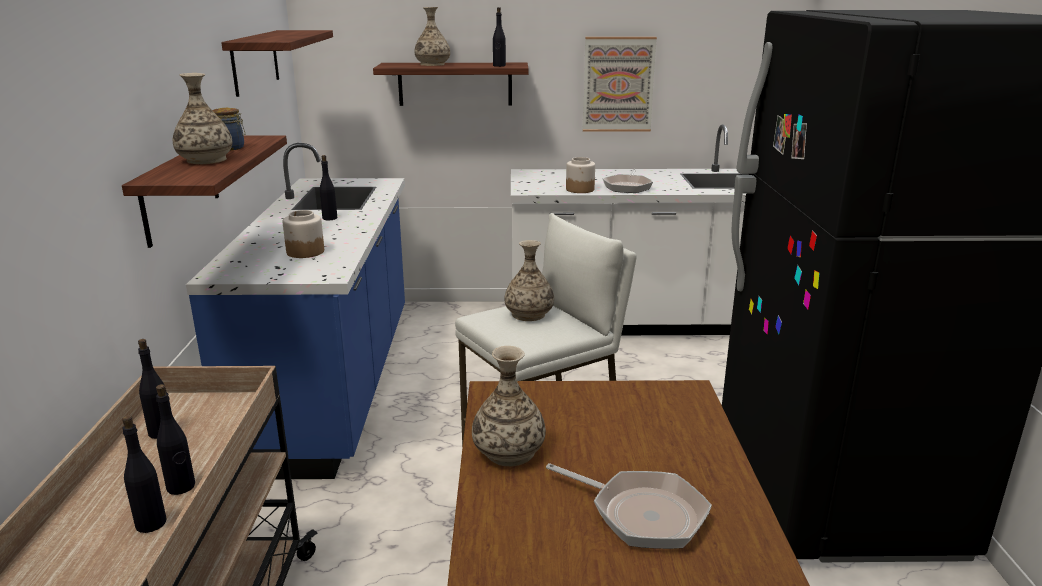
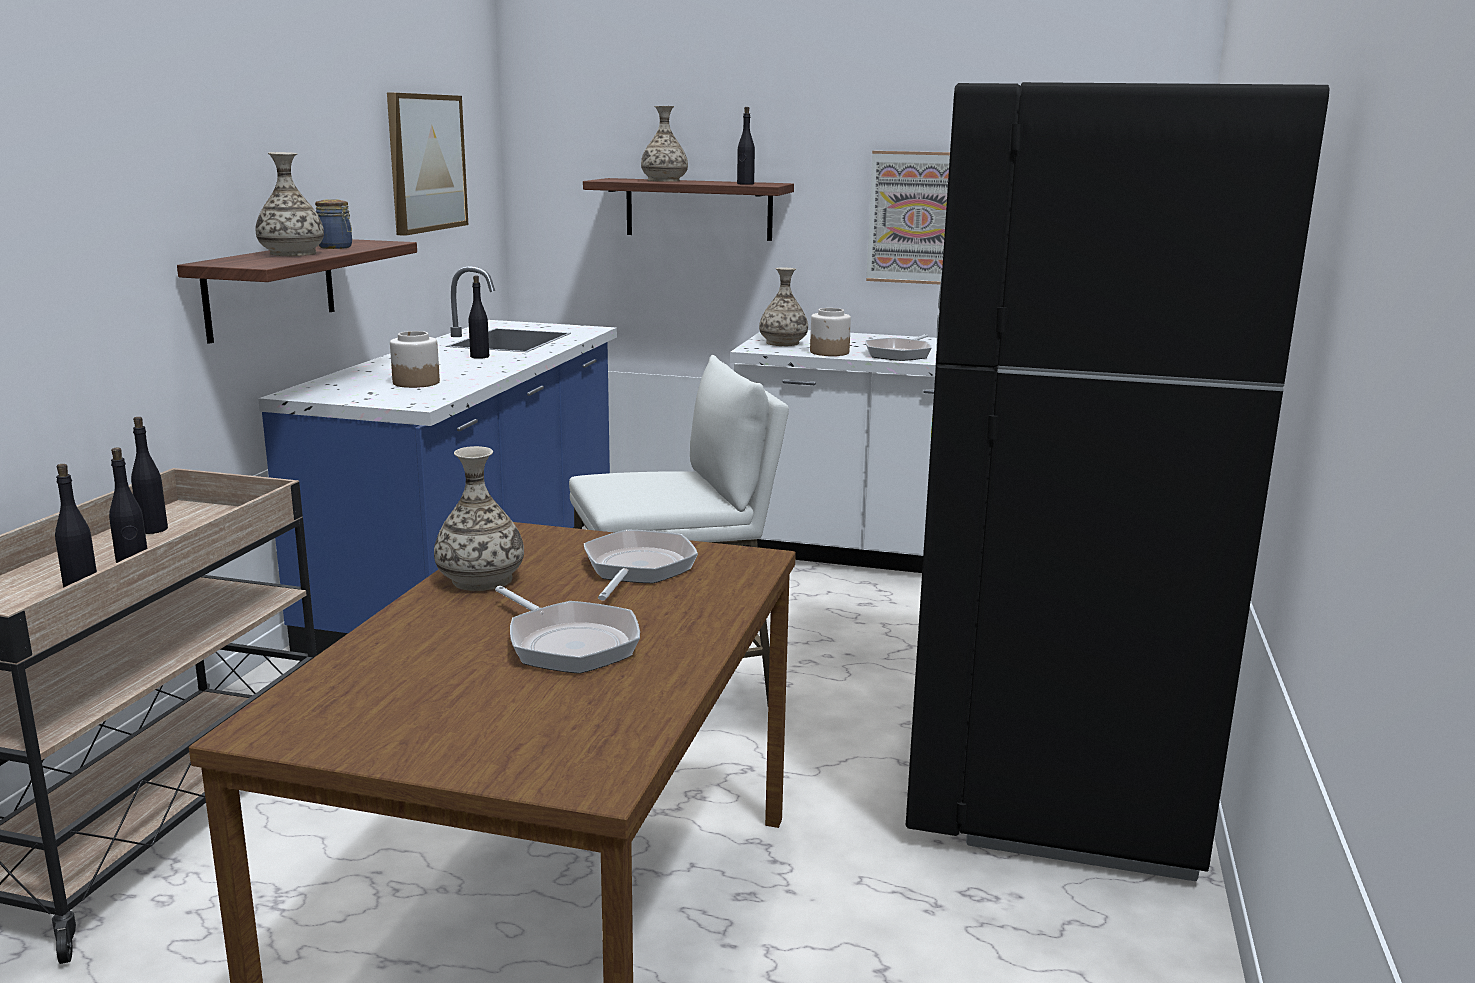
camera: 15 degrees right, 5 degrees down
(255, 61) = (425, 163): shelf -> picture
(529, 314) = (657, 478): vase -> vase (783, 343)
(617, 419) = (636, 569): none -> frying pan

